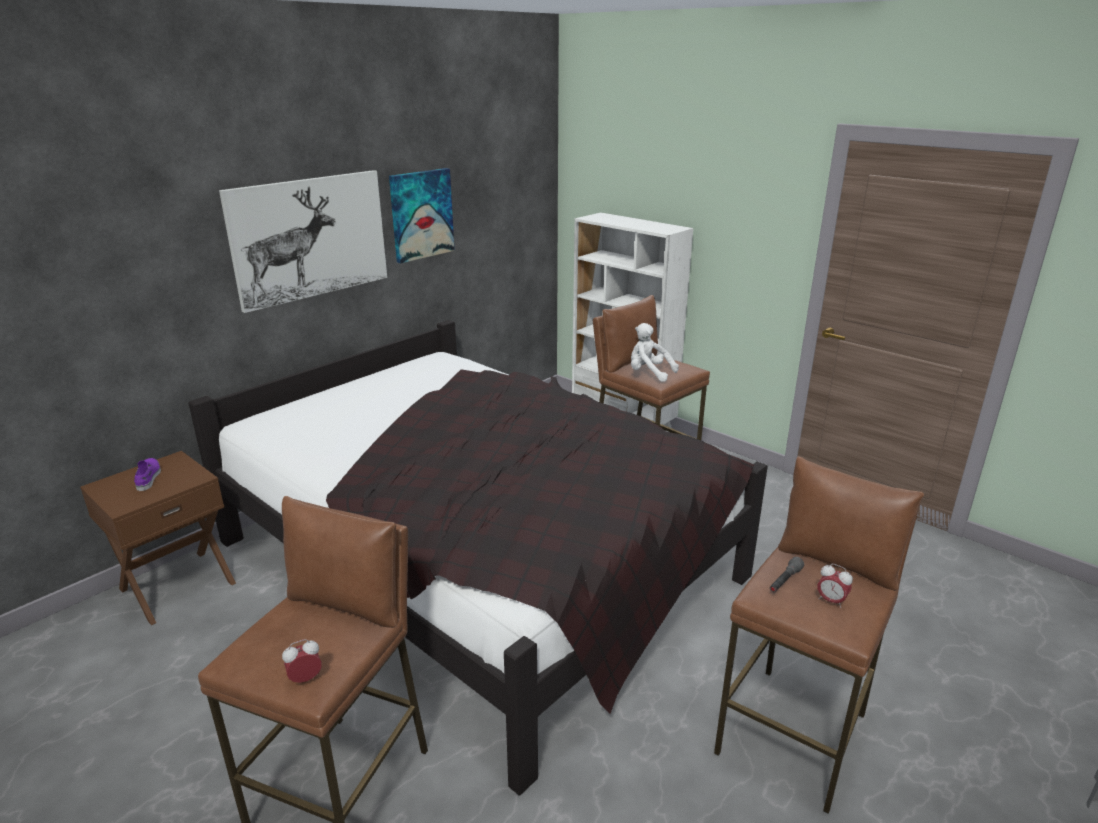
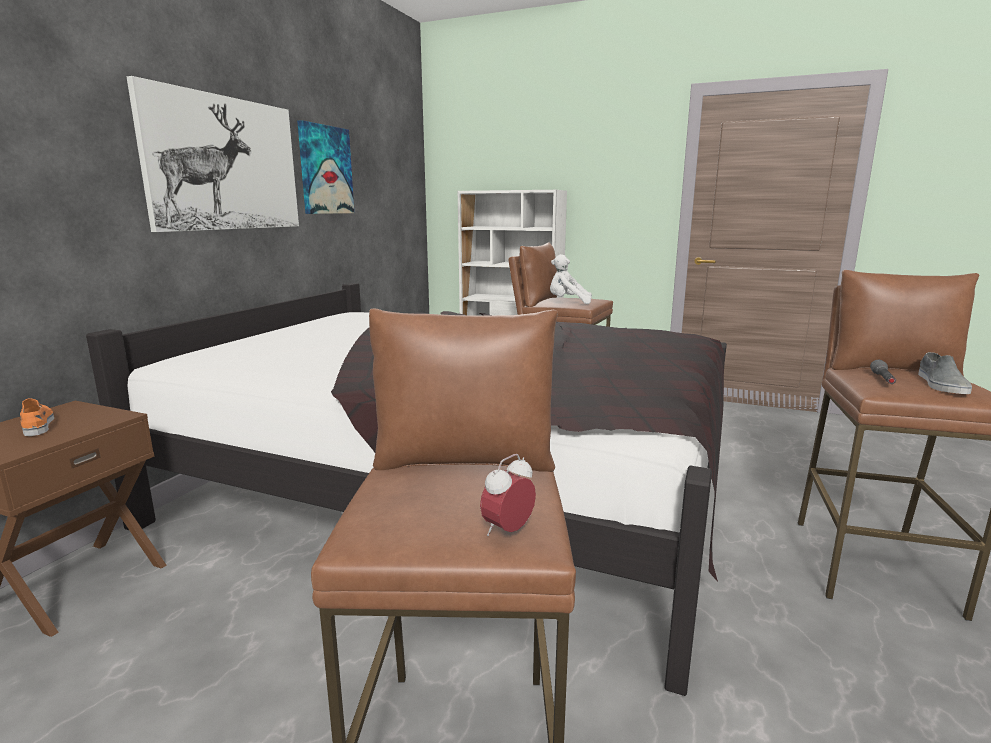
camera: 20 degrees left, 10 degrees down
(148, 477) = (37, 424): purple shoe -> orange shoe
(831, 601) = (941, 384): alarm clock -> grey shoe

